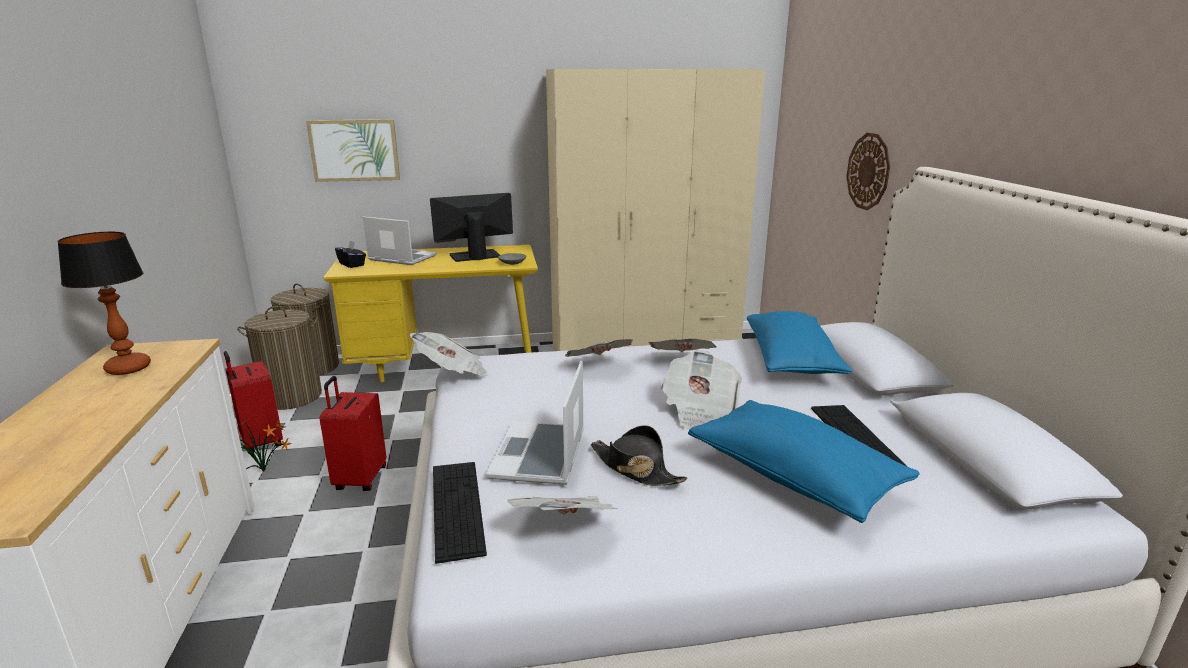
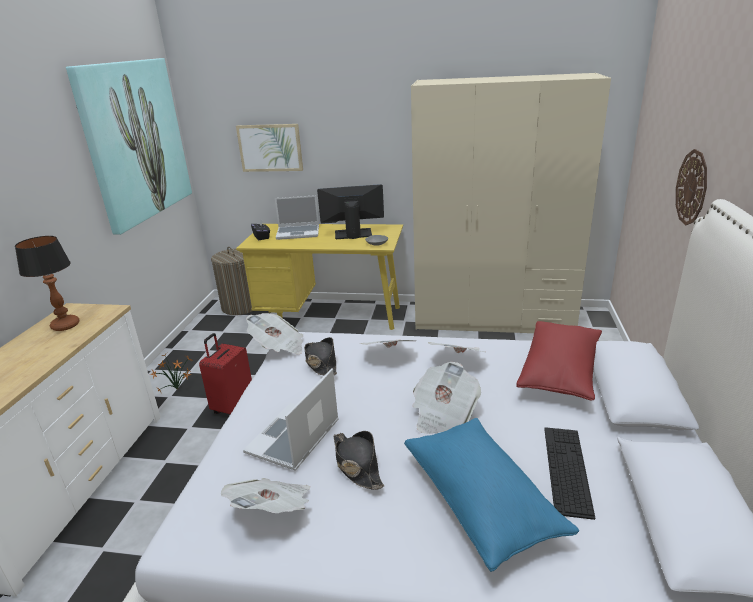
camera: 20 degrees right, 5 degrees up
(174, 129) = (135, 141): none -> picture
(260, 442) = (184, 365): red suitcase -> none
(292, 397) = (218, 330): laundry basket -> none
(401, 258) = (298, 233): laptop -> laptop turned 135 degrees clockwise
(457, 508) = (211, 475): keyboard -> none
(521, 380) = (321, 363): none -> black hat
(791, 361) = (560, 372): blue pillow -> red pillow

